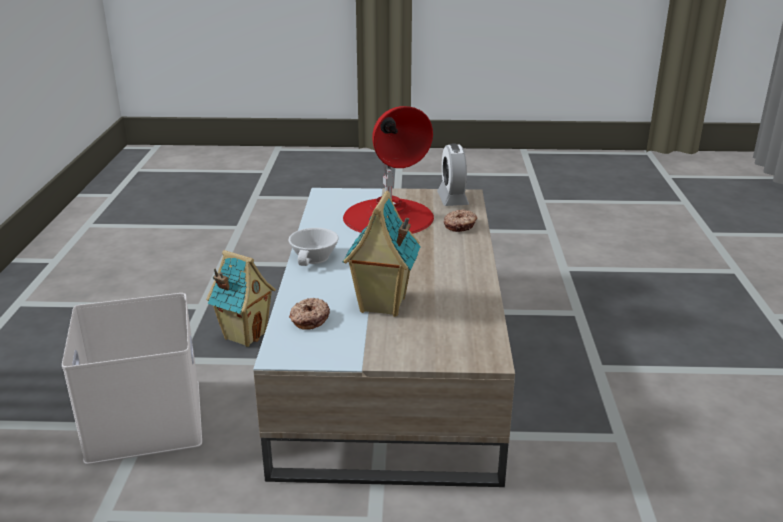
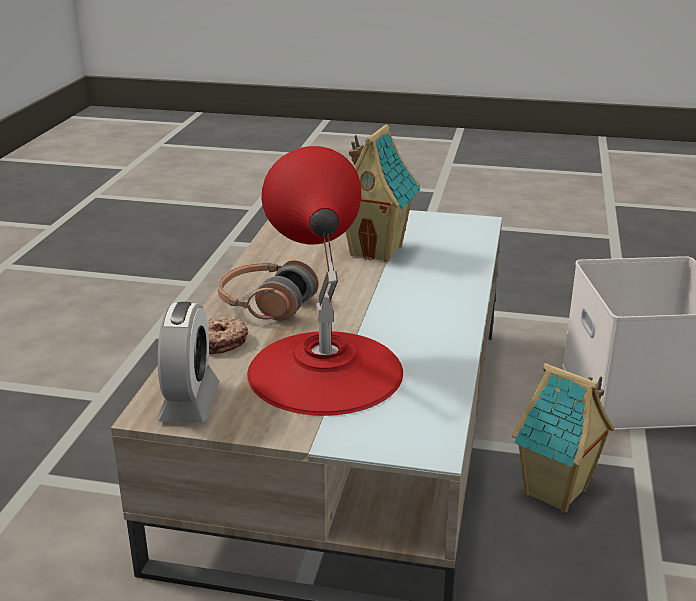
camera: 170 degrees left, 0 degrees up
(309, 319) = (454, 245): donut -> none
(315, 258) = (449, 309): white cup -> none
(448, 250) = (266, 304): none -> headphones

